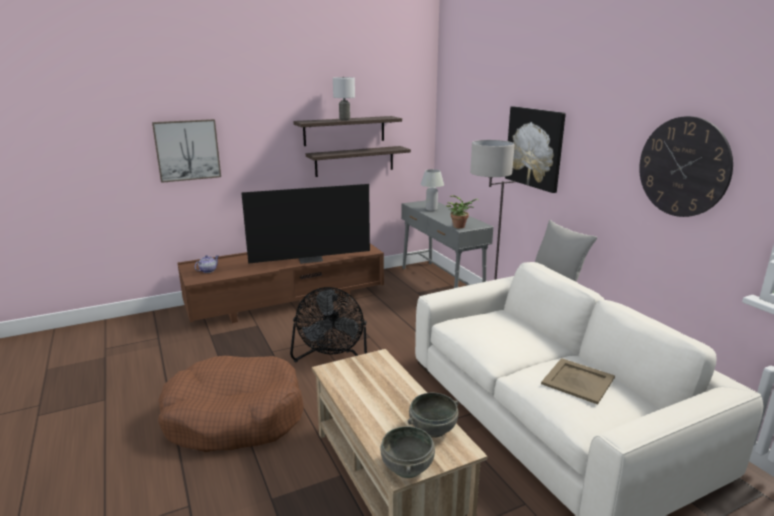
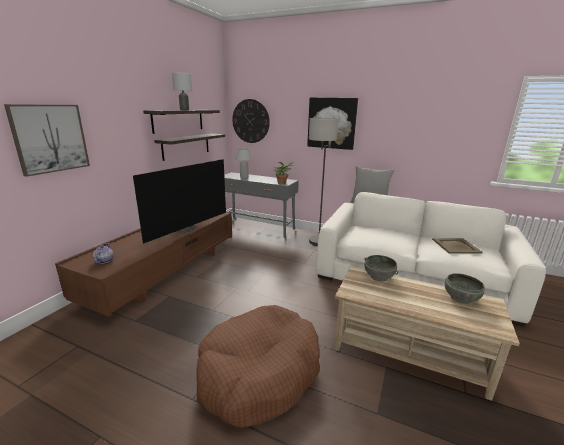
camera: 40 degrees left, 0 degrees up
(330, 356) = (259, 295): black fan -> none
(408, 467) = (496, 325): grey bowl -> grey bowl (379, 276)
(683, 167) = (448, 121): wall clock -> wall clock (250, 121)

